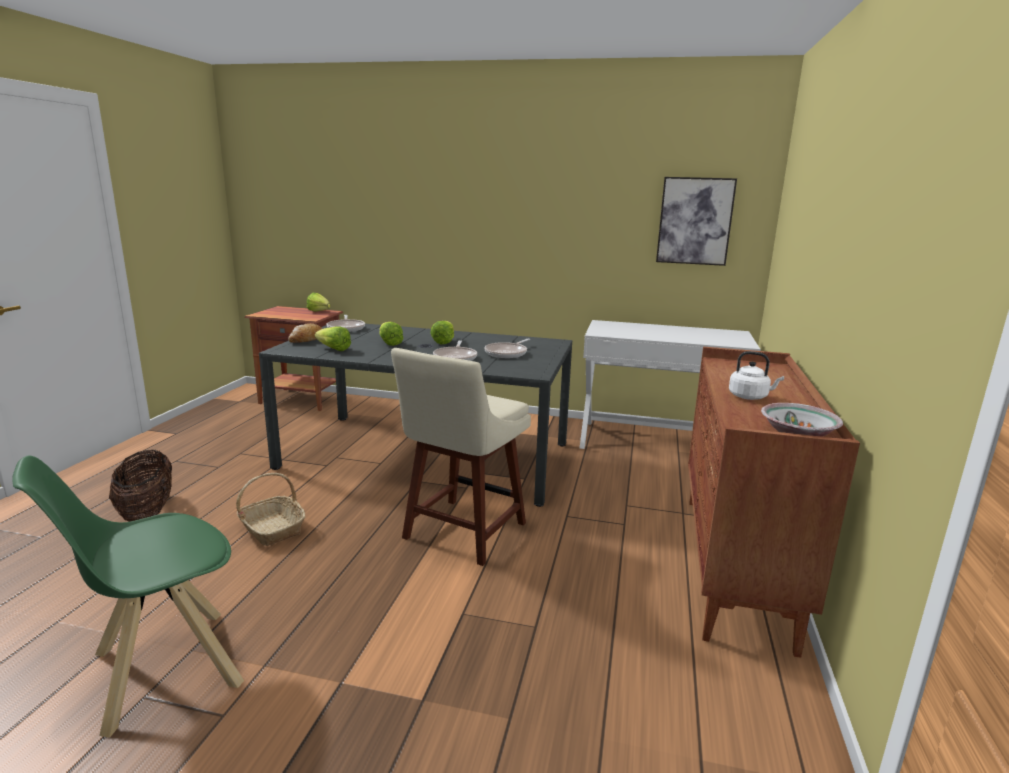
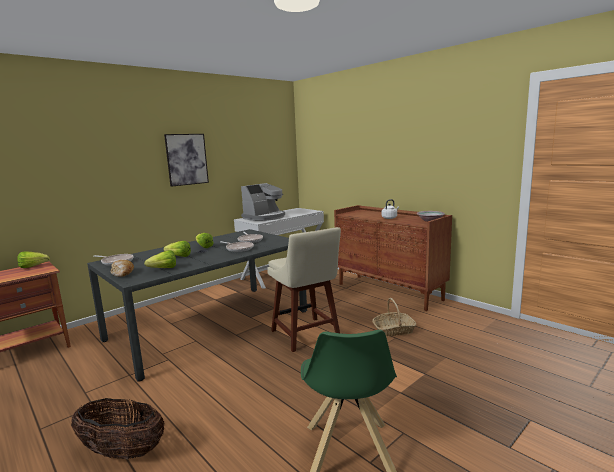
camera: 55 degrees left, 5 degrees down
(271, 529) = (228, 393): basket -> basket (393, 330)
(633, 329) = (265, 217): none -> coffee machine
(695, 221) = (268, 158): picture -> picture (186, 159)

